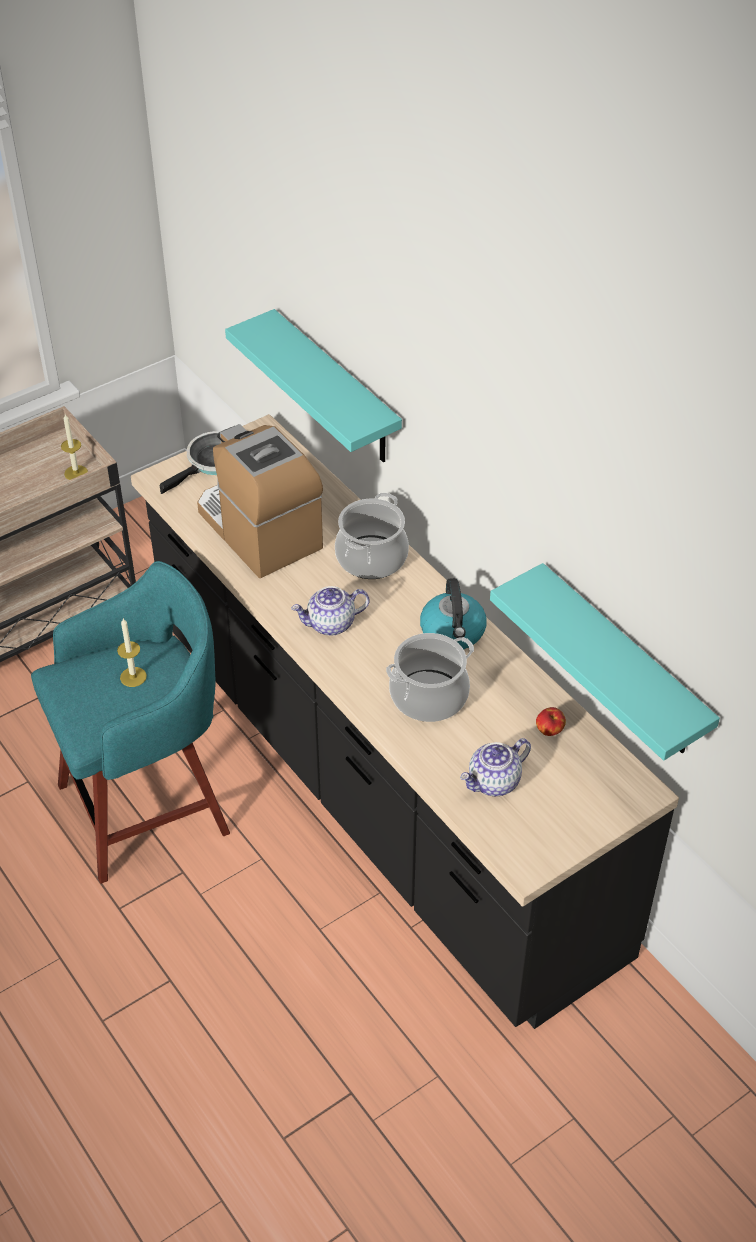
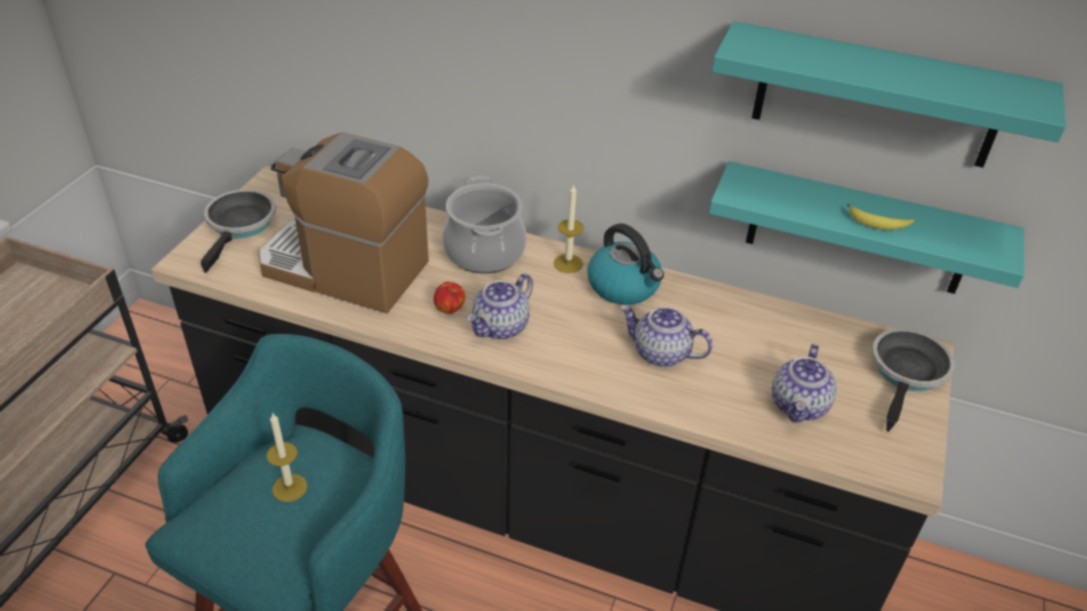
camera: 35 degrees left, 5 degrees down
(76, 473) = (61, 302): candle -> candle (568, 263)
(336, 390) = (369, 91): turquoise shelf -> turquoise shelf (877, 97)
(429, 696) = (660, 353): cooking pot -> teapot
(549, 731) = (795, 335): apple -> apple (450, 309)
(599, 663) = (878, 223): none -> banana
(608, 801) = (907, 374): none -> frying pan

